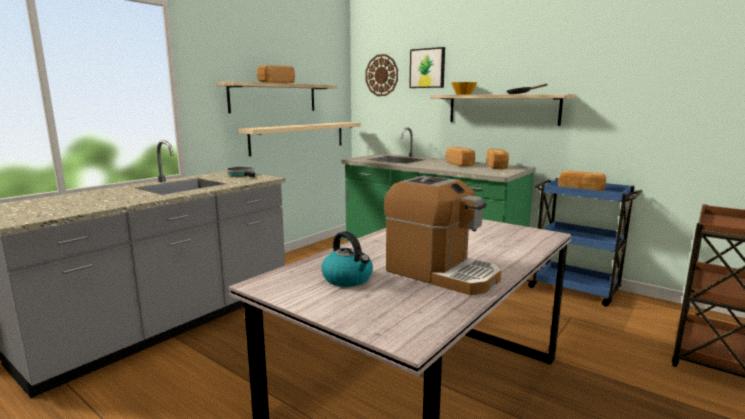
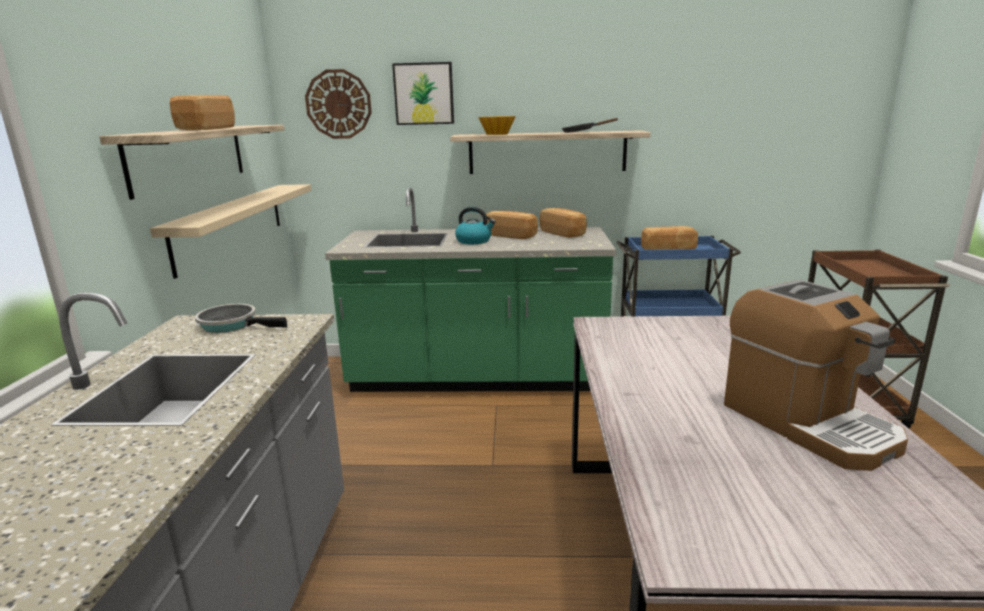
camera: 35 degrees left, 5 degrees up
(348, 279) = (751, 482): kettle -> kettle (474, 241)
(441, 273) = (807, 423): coffee machine -> coffee machine turned 60 degrees clockwise

